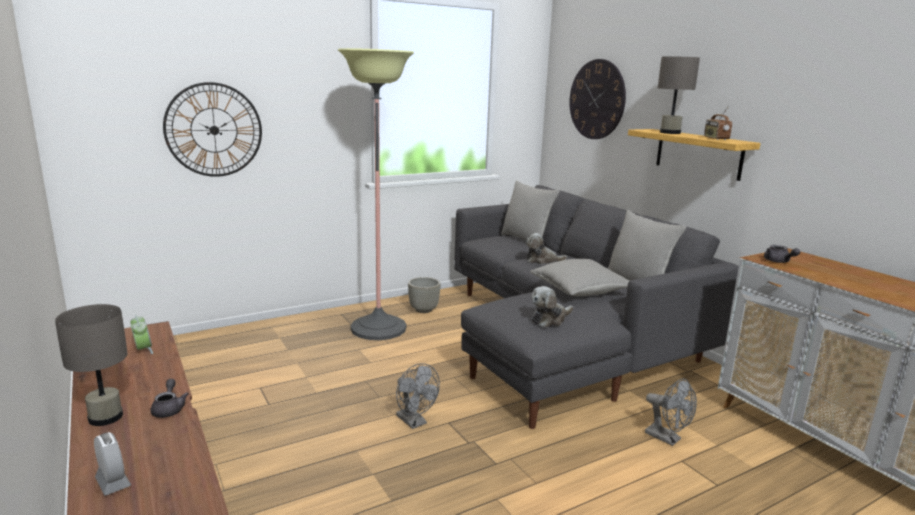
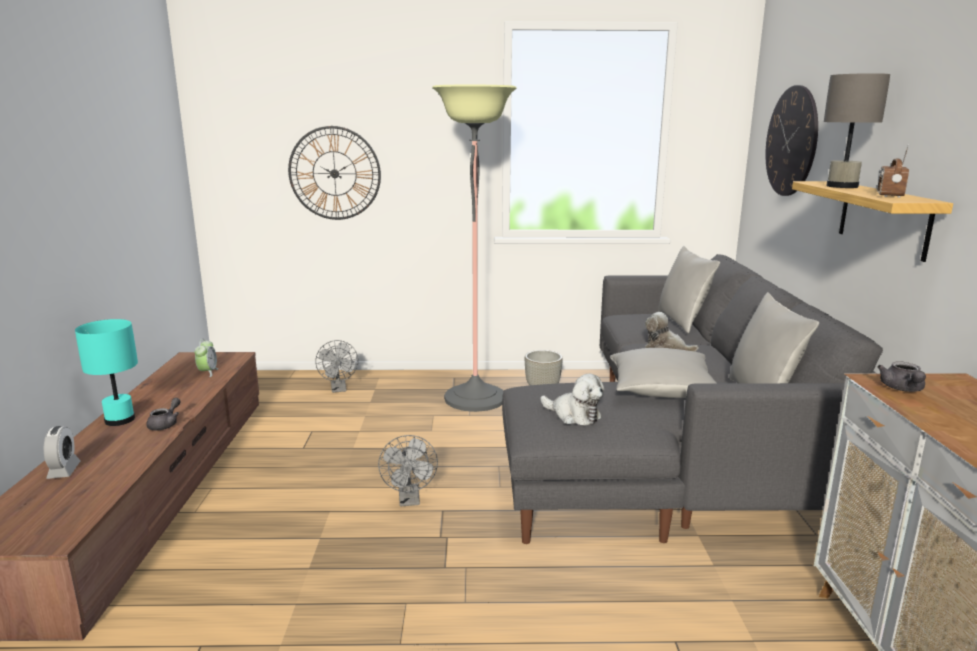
camera: 30 degrees right, 0 degrees up
(106, 417) = (120, 420): grey table lamp -> turquoise table lamp
(550, 319) = (574, 415): plush toy -> plush toy turned 135 degrees counterclockwise
(667, 438) = (686, 608): grey fan -> grey fan (339, 389)

